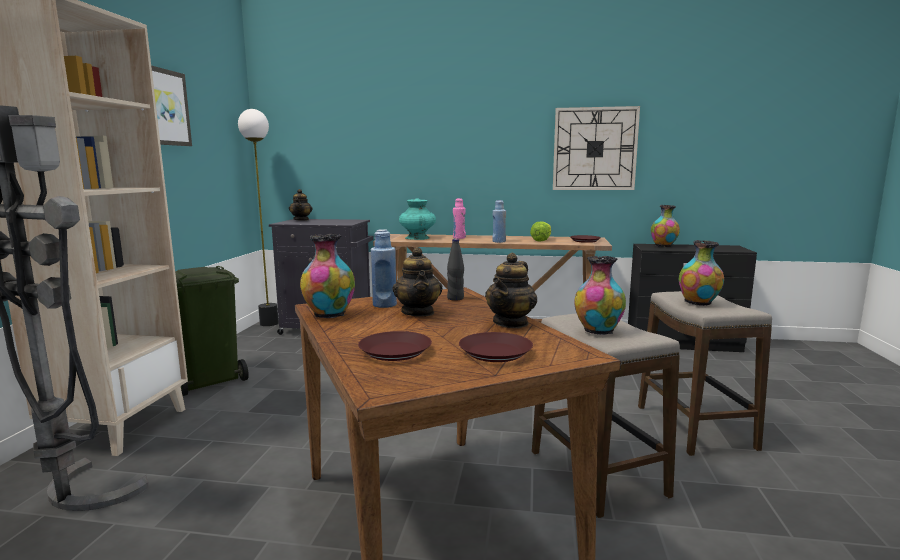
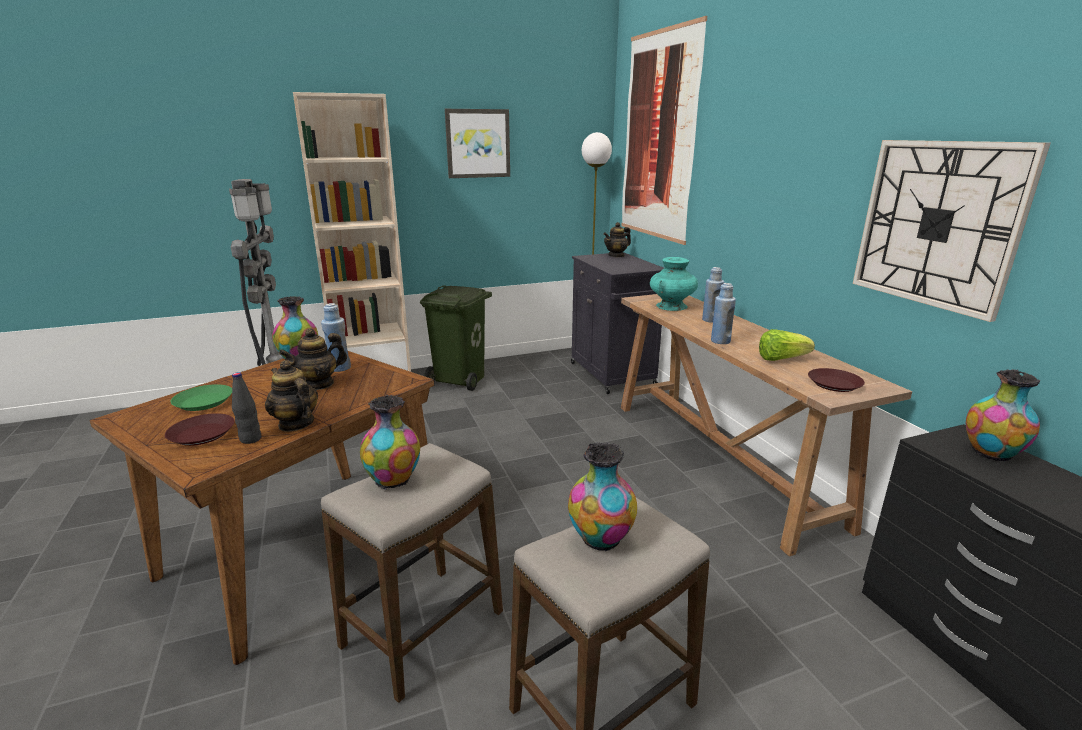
camera: 60 degrees right, 10 degrees up
(329, 114) = (658, 137): none -> picture
(396, 351) = (204, 402): brown plate -> green plate
(455, 298) = (378, 385): black bottle -> black bottle (250, 439)
(459, 238) = (710, 320): pink bottle -> blue bottle
(511, 323) = (296, 424): teapot -> teapot turned 45 degrees clockwise

